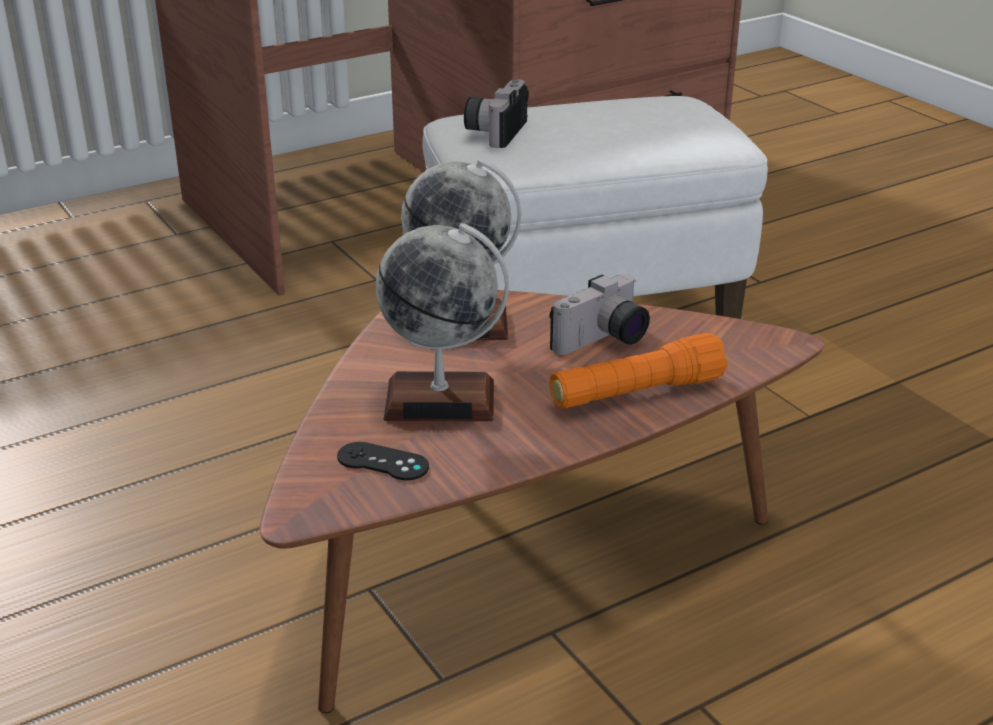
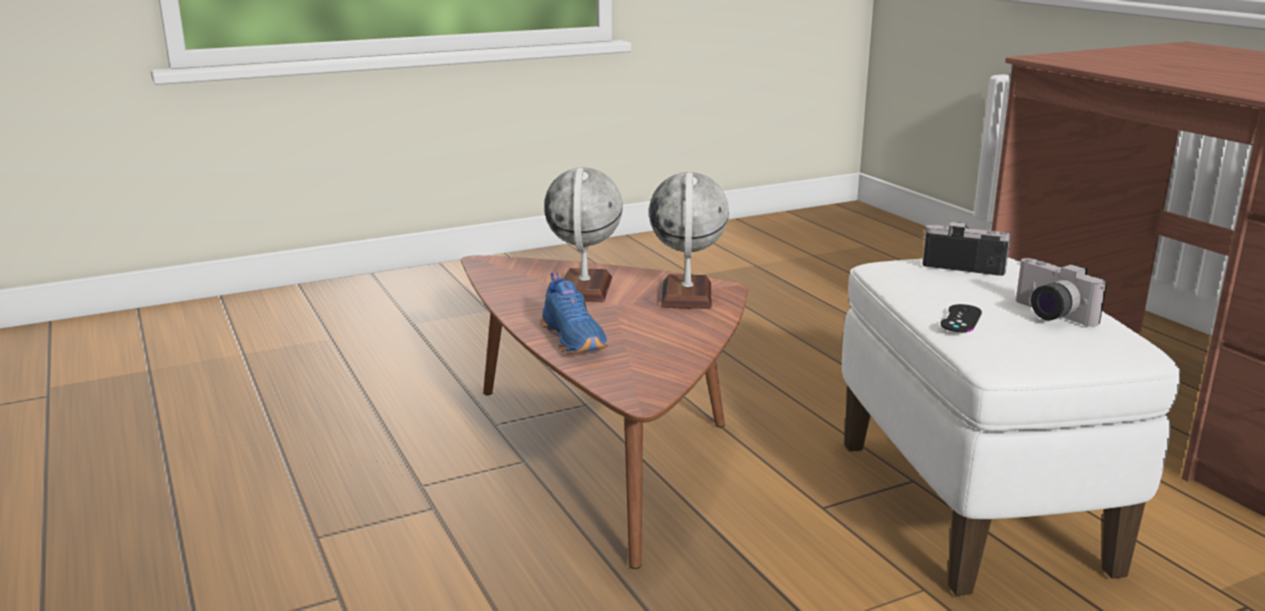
camera: 95 degrees right, 10 degrees down
(382, 462) = (521, 276): black game controller -> black game controller (961, 319)
(603, 341) = (652, 334): camera -> camera (1048, 315)
(636, 393) = (575, 340): orange flashlight -> blue shoe

